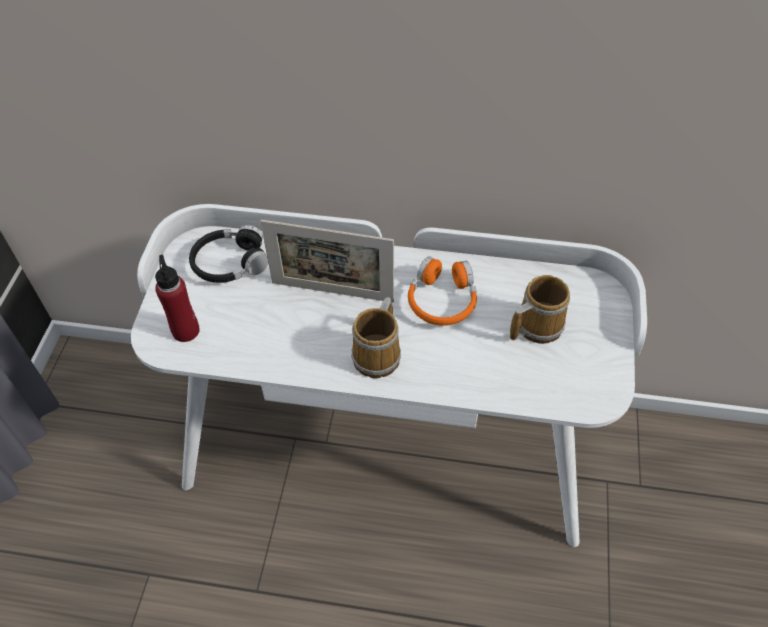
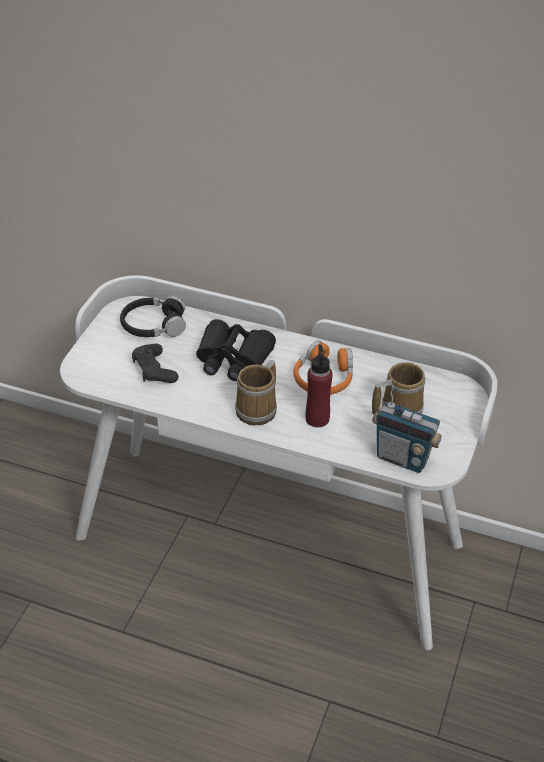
camera: 10 degrees right, 10 degrees down
(186, 331) = (105, 368): red bottle -> red bottle (317, 419)
(244, 323) = (154, 370): none -> black game controller
(332, 292) = (233, 359): picture frame -> black binoculars
(559, 391) = (402, 458): none -> radio

